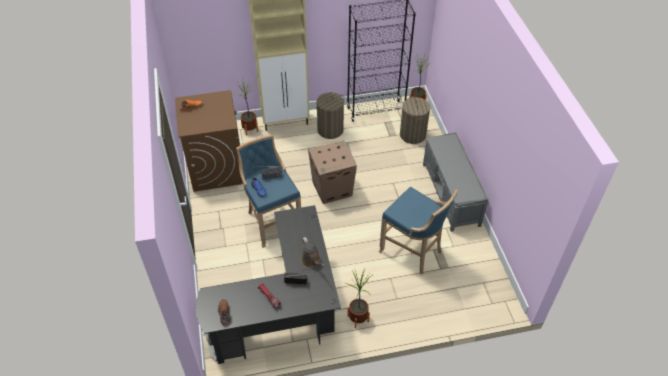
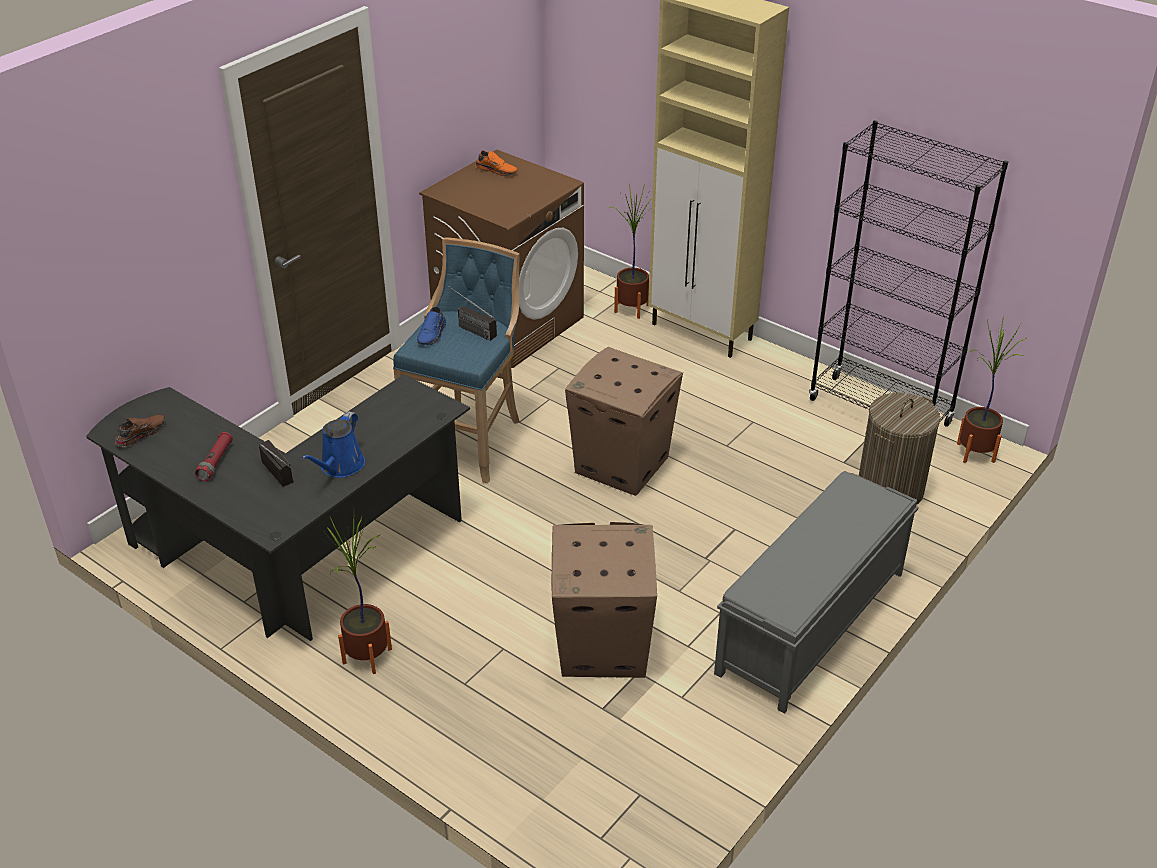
camera: 50 degrees right, 10 degrees down
(312, 261) = (340, 467): brown watering can -> blue watering can
(330, 130) = (754, 387): laundry basket -> none
(413, 251) = (600, 646): blue stool -> cardboard box

